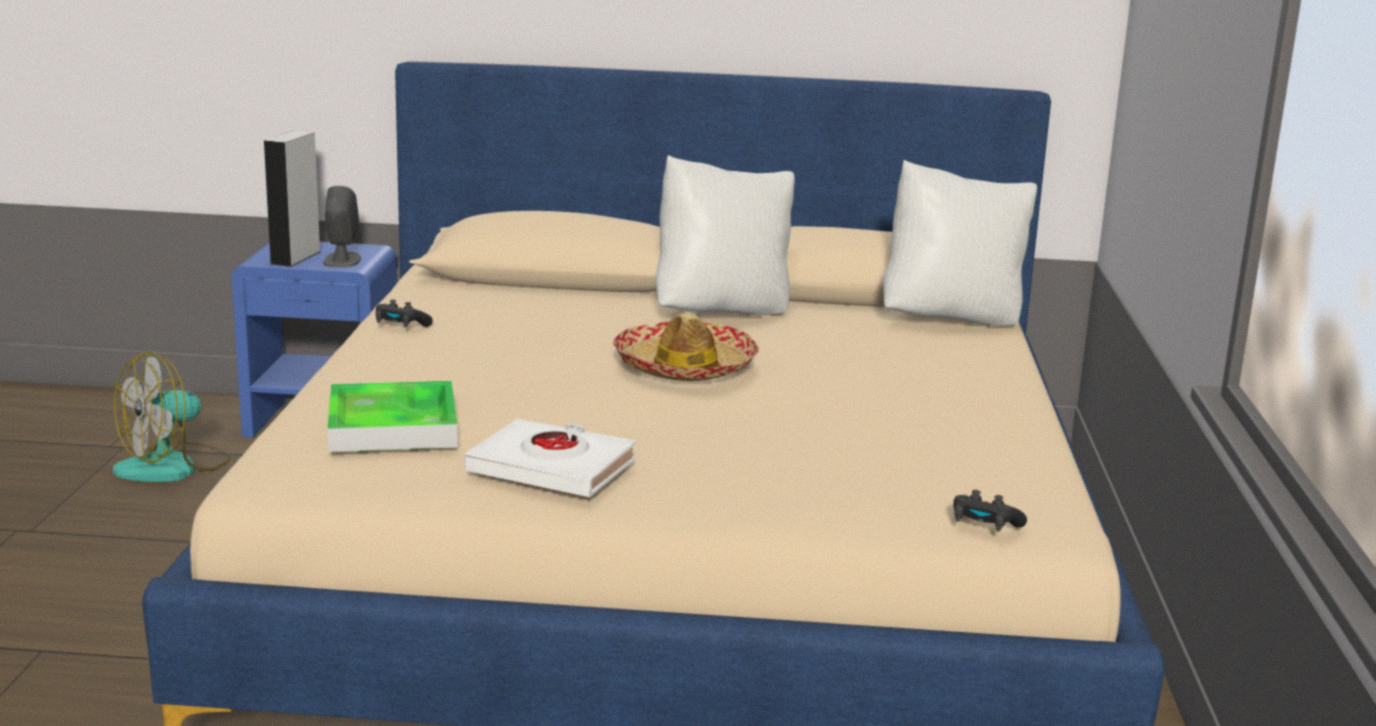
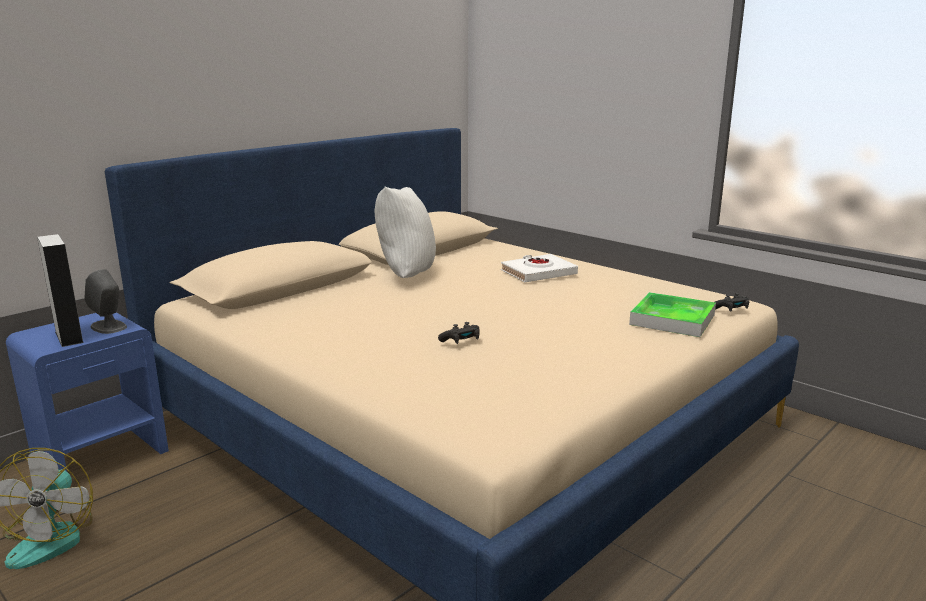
camera: 50 degrees left, 0 degrees up
(392, 426) = (471, 382): tray -> tray (672, 319)
(401, 326) = (287, 340): black game controller -> black game controller (461, 341)
(552, 468) = (581, 363): white book -> white book (538, 273)
(685, 367) = (477, 301): hat -> none
(952, 320) = (487, 247): white pillow -> none

